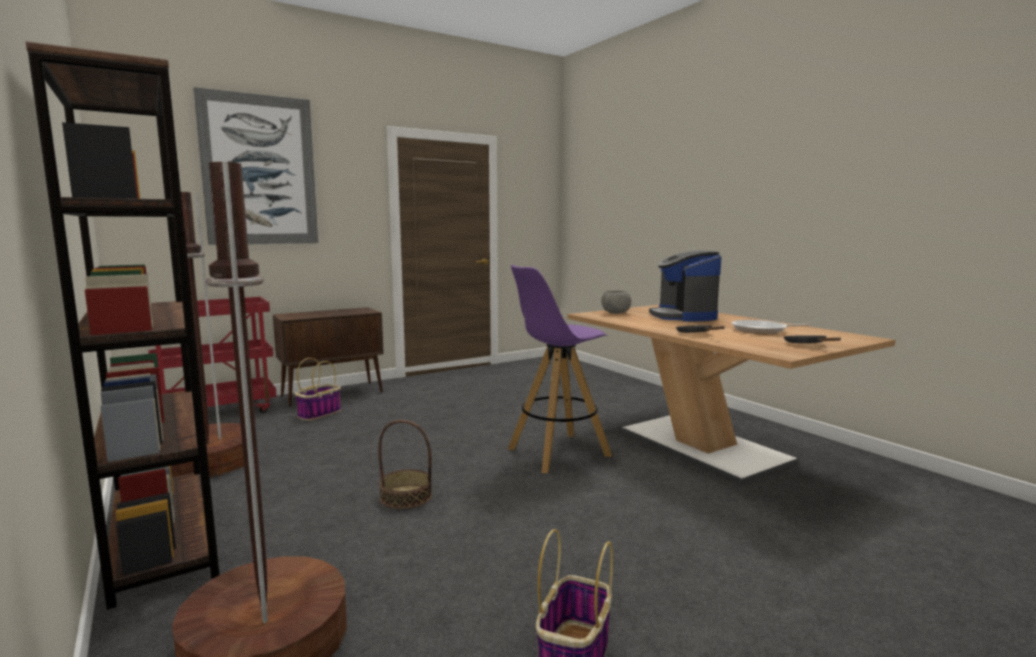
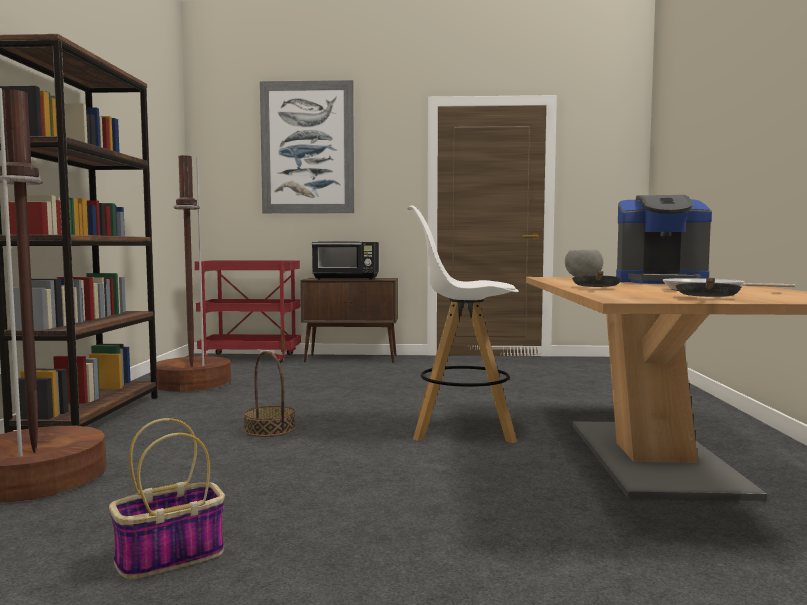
camera: 35 degrees right, 5 degrees down
(319, 413) = (316, 369): basket -> none
(325, 314) = (347, 278): none -> black microwave
(557, 452) = (462, 429): purple stool -> white stool
(683, 316) = (660, 281): coffee machine -> coffee machine turned 105 degrees counterclockwise

